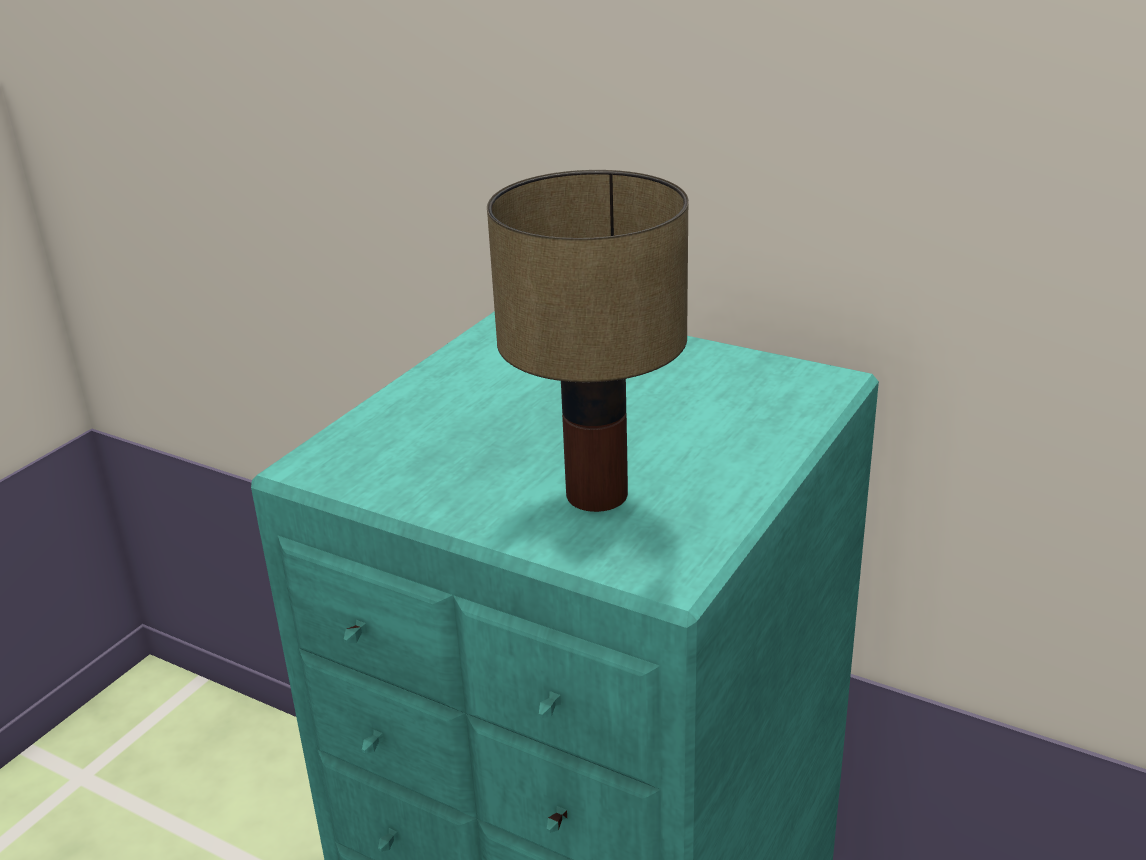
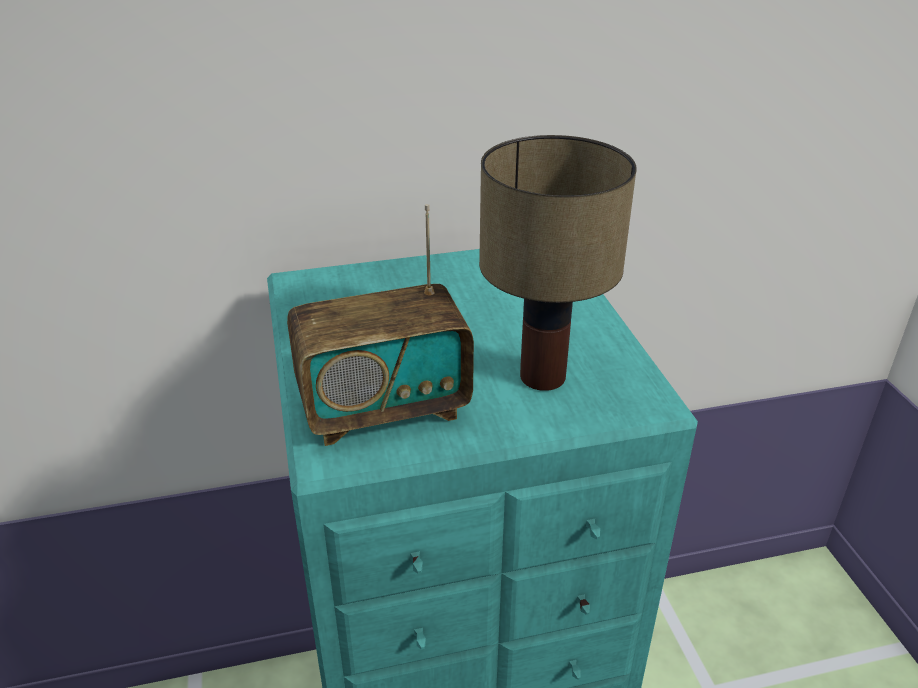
camera: 45 degrees left, 5 degrees up
(409, 452) = (383, 409): none -> radio

